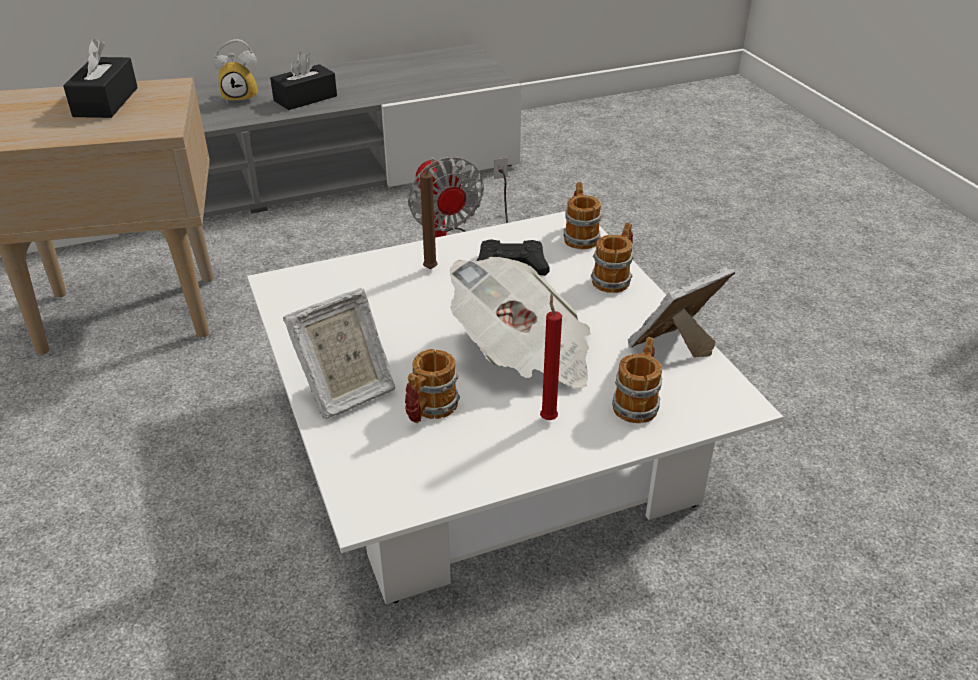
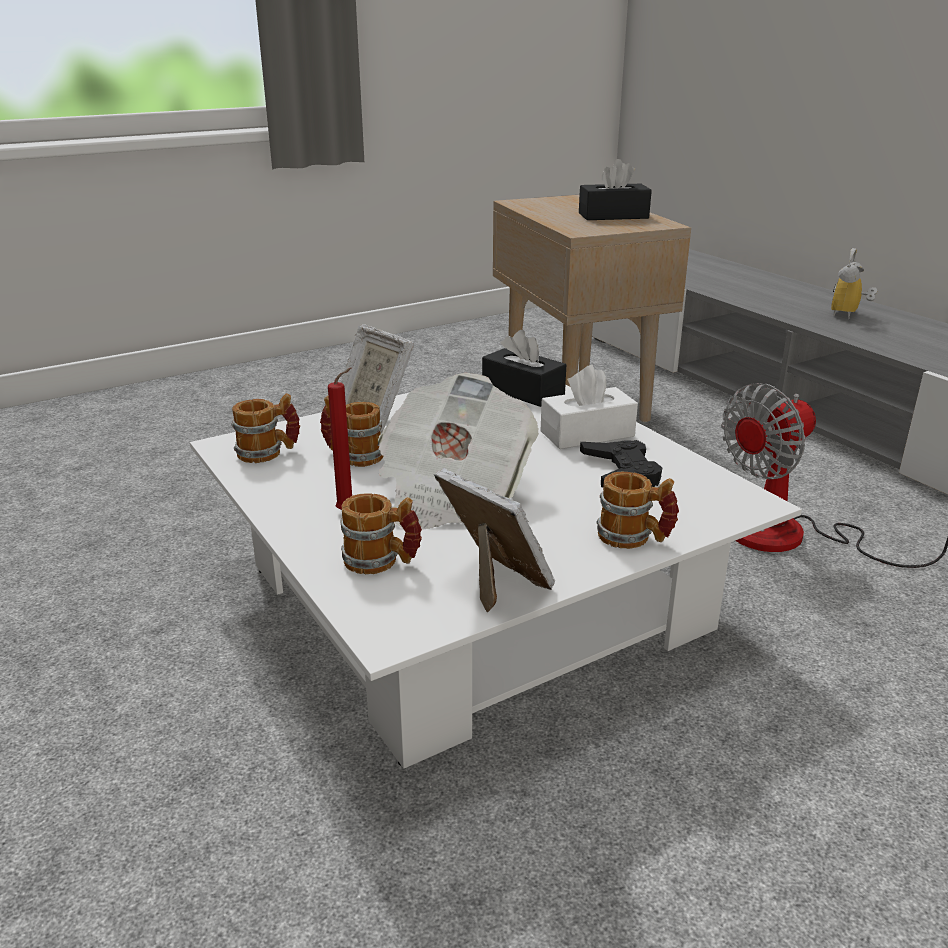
camera: 80 degrees right, 10 degrees down
(242, 97) = (849, 315): alarm clock -> alarm clock turned 45 degrees clockwise
(305, 98) = (886, 337): black tissue box -> black tissue box (523, 391)
(433, 269) = (587, 434): brown candle -> white tissue box
(580, 236) = (722, 510): mug -> mug (269, 452)

